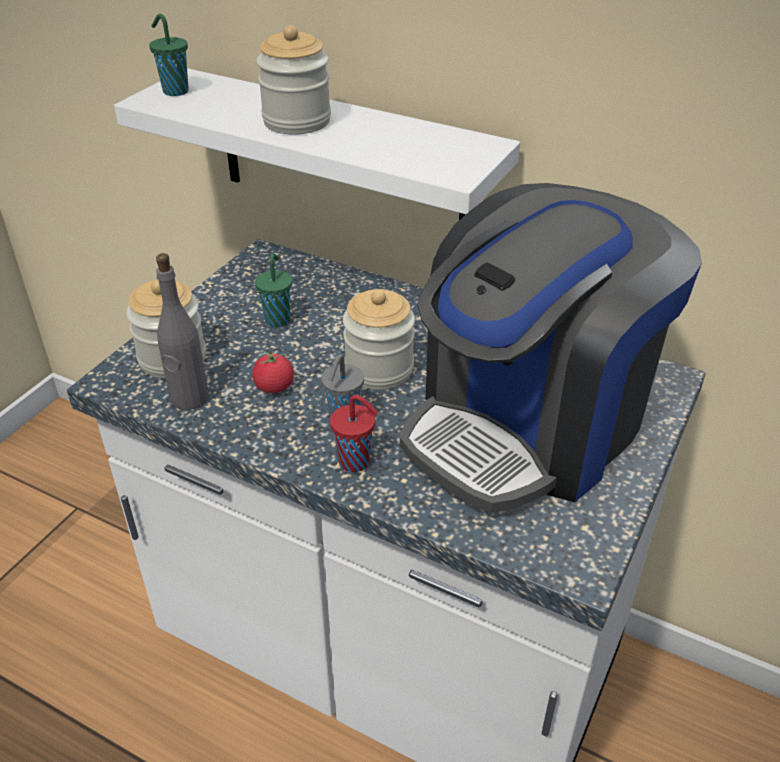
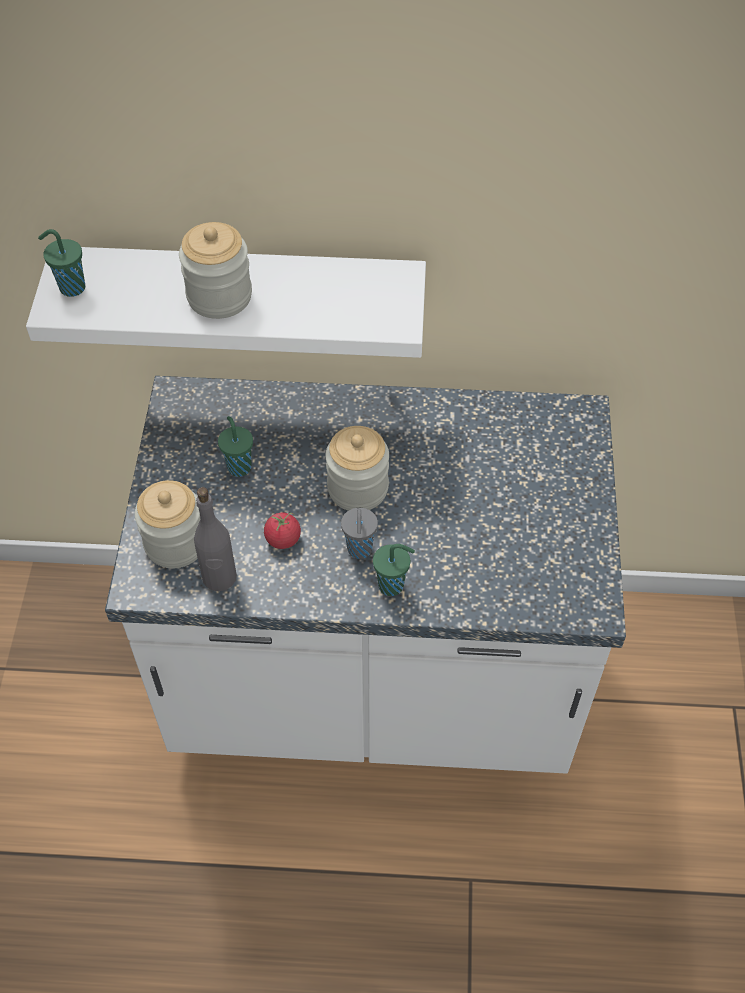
camera: 25 degrees left, 15 degrees up
(356, 462) = (392, 585): red cup -> green cup
(529, 424) = (503, 499): coffee machine -> none

